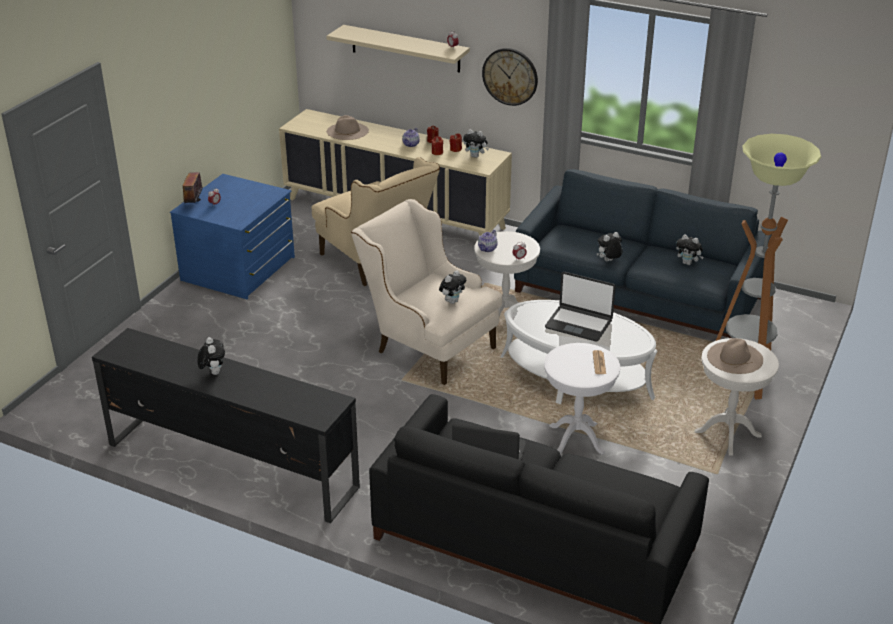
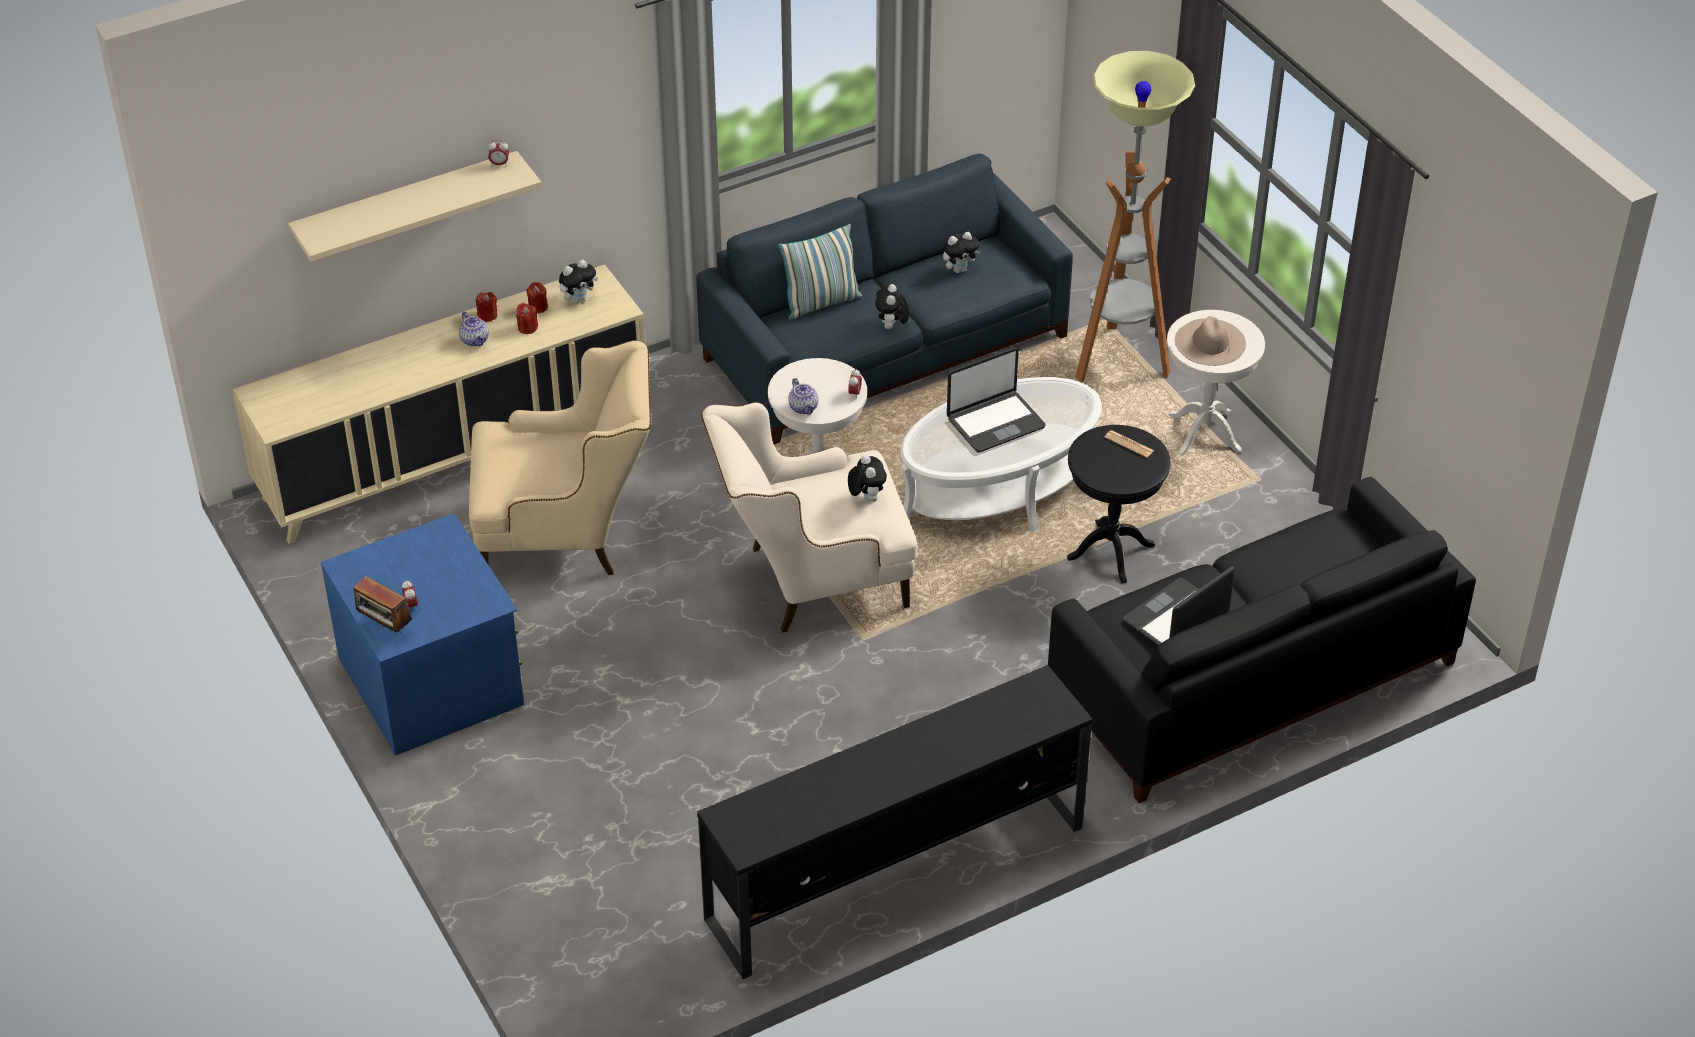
camera: 55 degrees left, 10 degrees up
(213, 372) = (882, 767): plush toy -> none
(347, 131) = (359, 380): beige hat -> none
(510, 76) = (587, 159): wall clock -> none
(576, 439) = (1110, 552): white side table -> black side table
(598, 235) = (821, 303): none -> pillow

